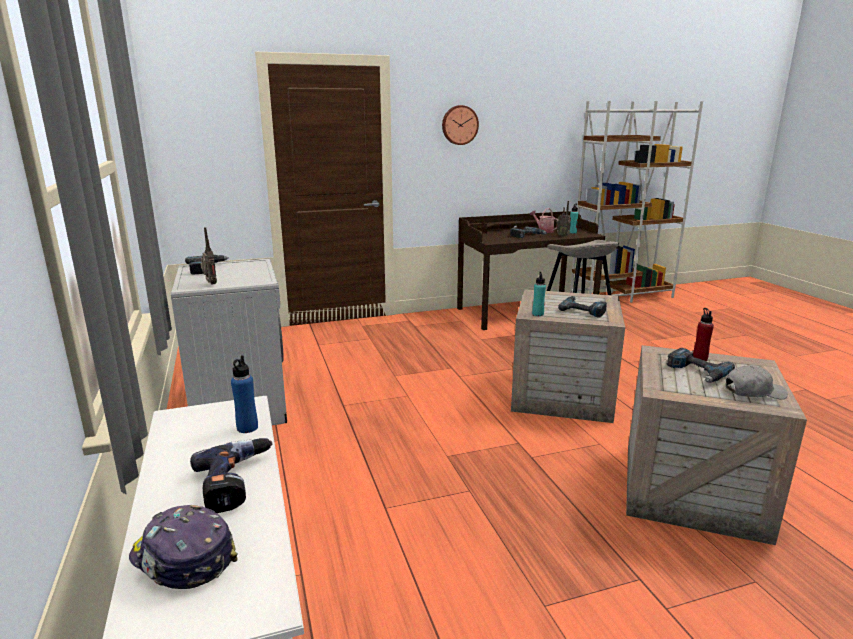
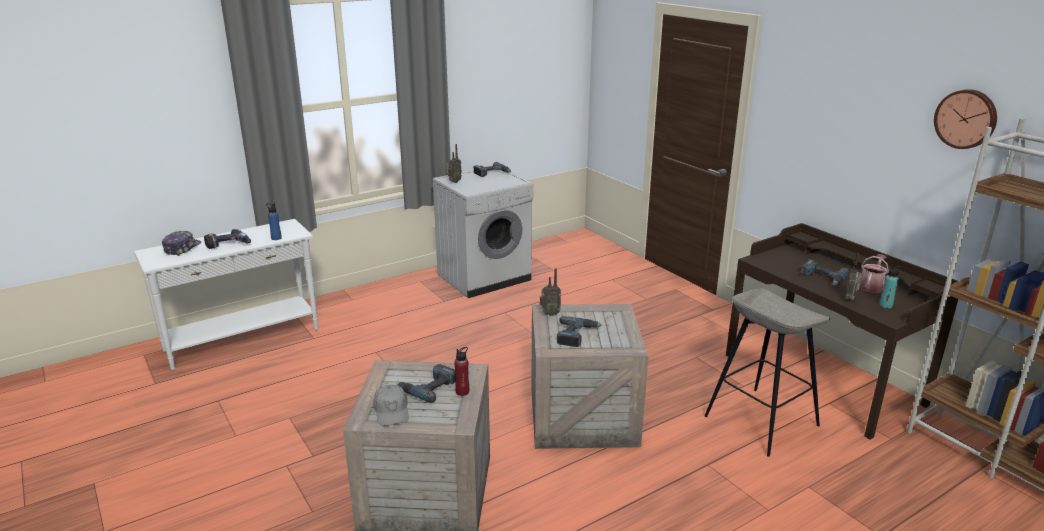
camera: 75 degrees right, 5 degrees up
(459, 125) = (822, 109): wall clock -> wall clock (966, 119)
(538, 314) = (549, 313): turquoise bottle -> radio

